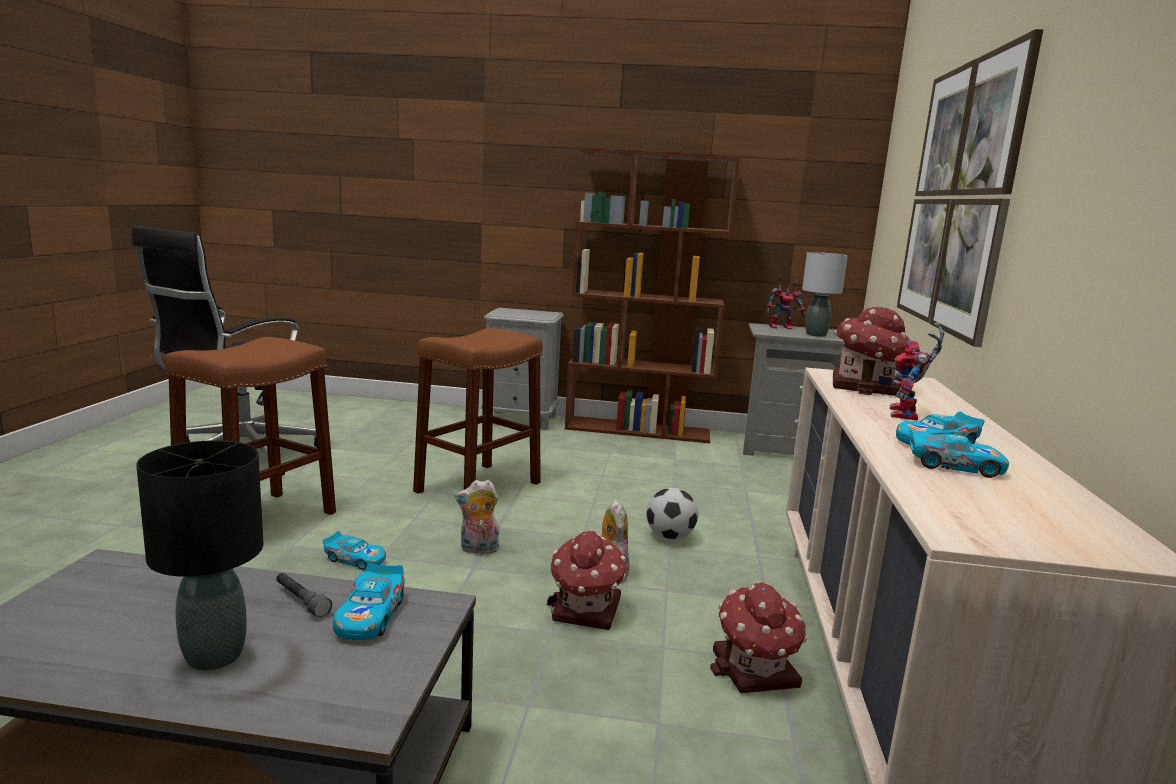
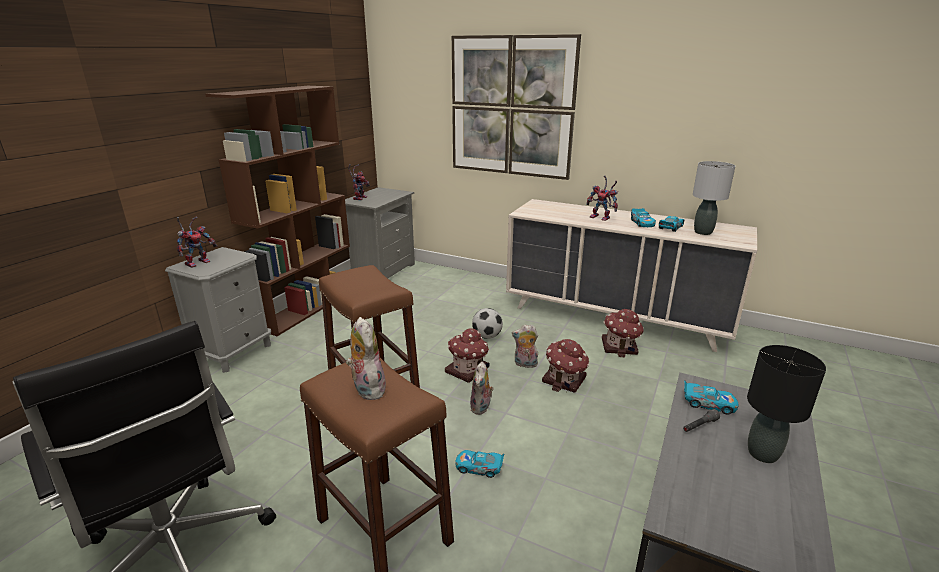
camera: 70 degrees left, 10 degrees up
(253, 349) = (367, 388): none -> plush toy
(355, 559) = (479, 467): toy car -> toy car turned 120 degrees counterclockwise
(516, 311) = (198, 262): none -> toy robot
(816, 335) = (387, 195): grey table lamp -> grey table lamp (702, 232)
(866, 387) = (552, 213): toy house -> toy house (467, 370)

